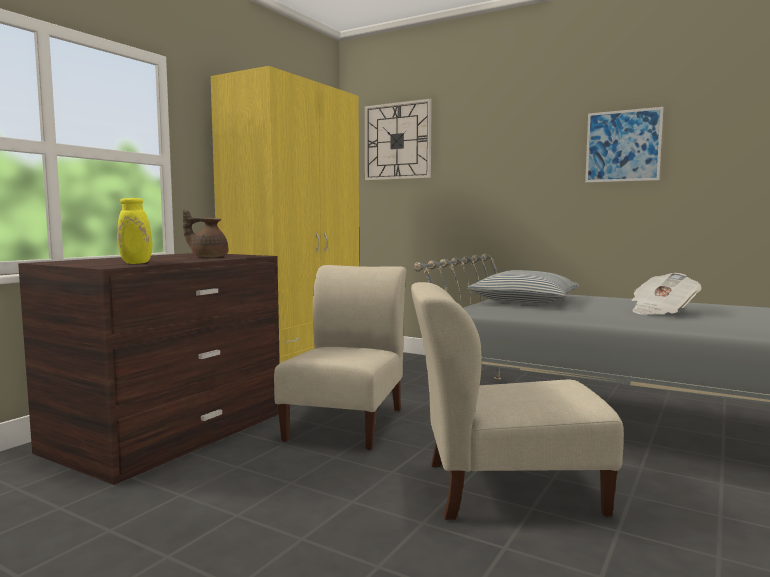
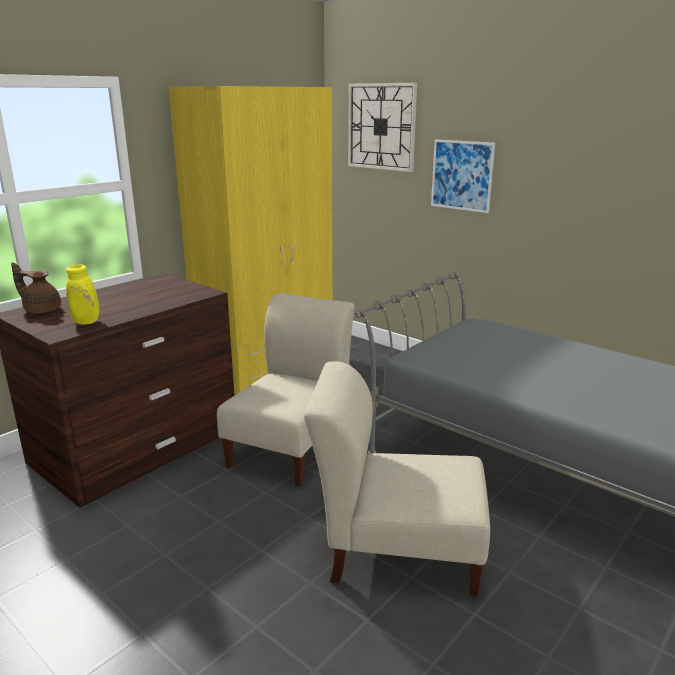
camera: 10 degrees right, 15 degrees up
(208, 257) = (161, 296): brown teapot -> brown teapot (41, 310)
(524, 301) = (467, 348): pillow -> none
(623, 146) = (616, 163): picture -> picture (461, 175)
(661, 311) = (591, 387): newspaper -> none

